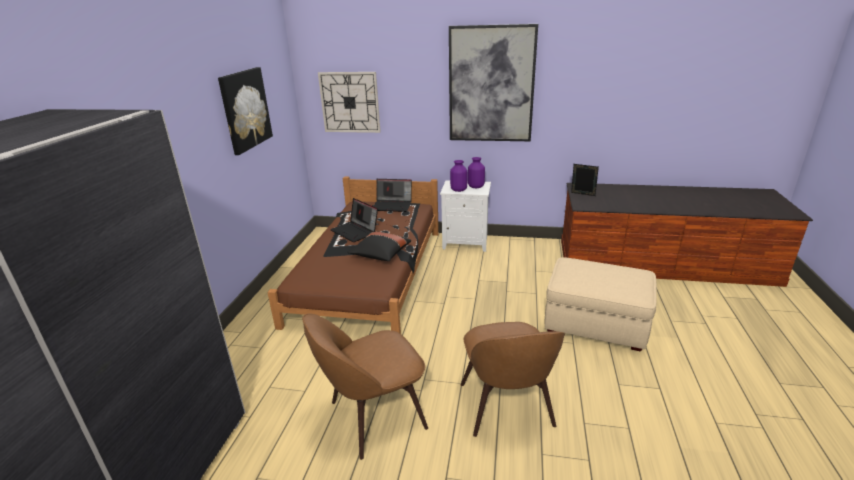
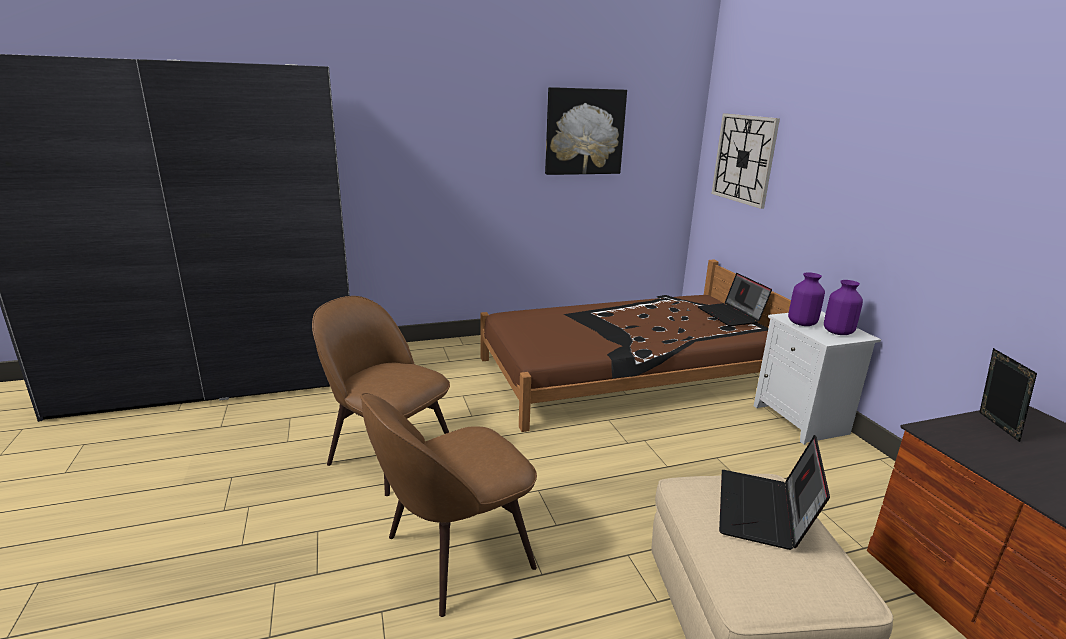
camera: 60 degrees right, 5 degrees down
(355, 231) = (636, 313): laptop -> laptop (764, 512)
(380, 255) = (604, 340): black pillow -> none
(491, 85) = (928, 160): picture -> none

